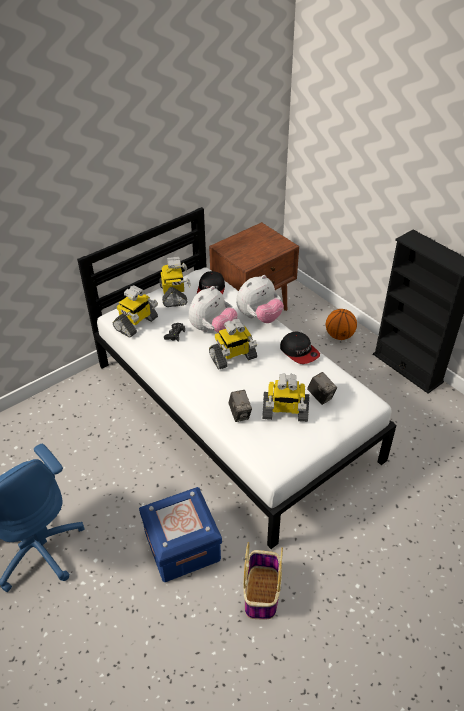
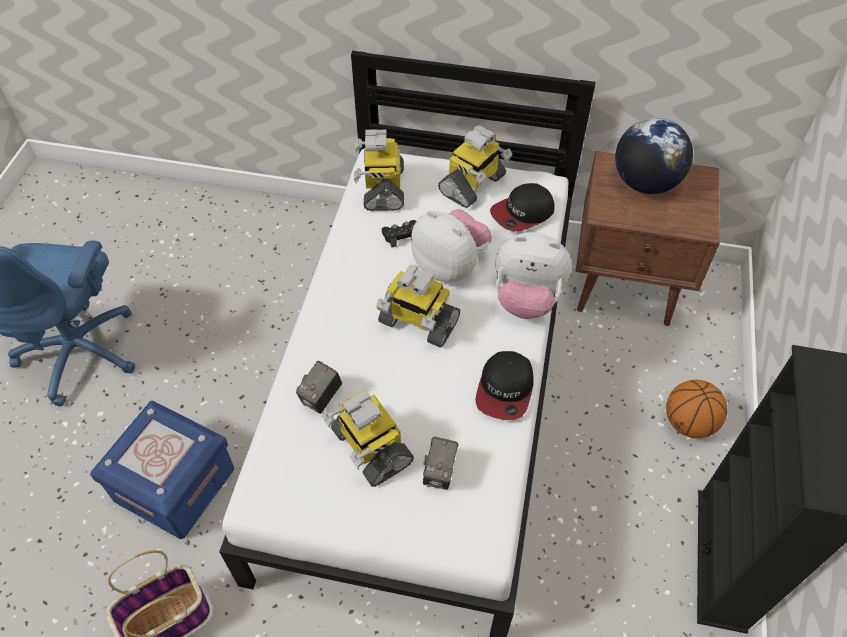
camera: 50 degrees right, 10 degrees up
(136, 324) = (382, 188): toy robot -> toy robot turned 90 degrees clockwise
(212, 329) = (450, 266): plush toy -> plush toy turned 135 degrees counterclockwise
(244, 244) = (645, 183): none -> globe

